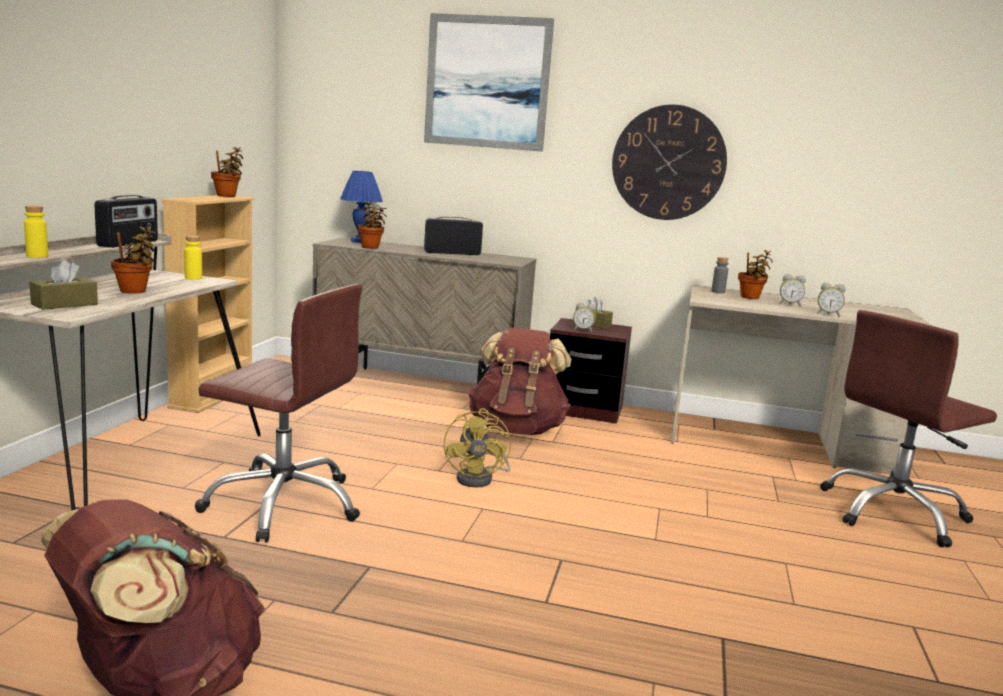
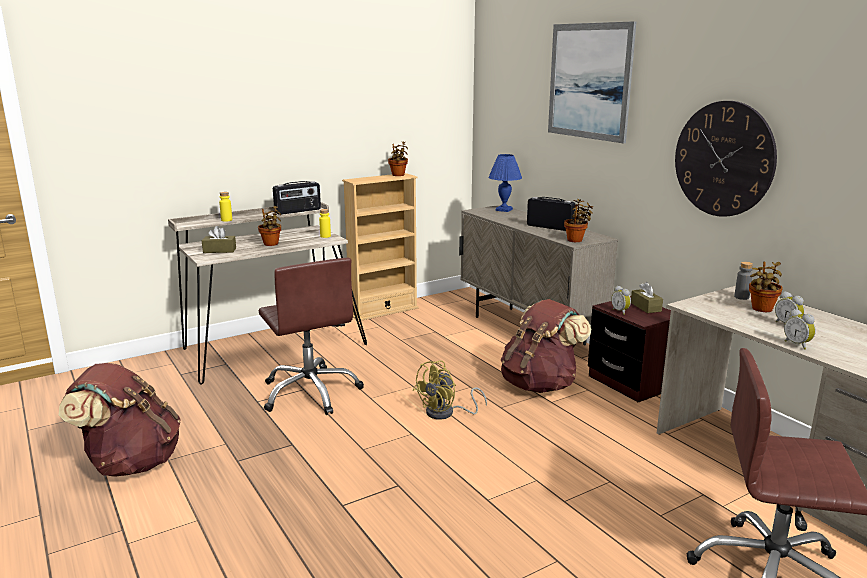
camera: 45 degrees right, 5 degrees up
(371, 247) = (495, 217): potted plant -> potted plant (576, 240)

